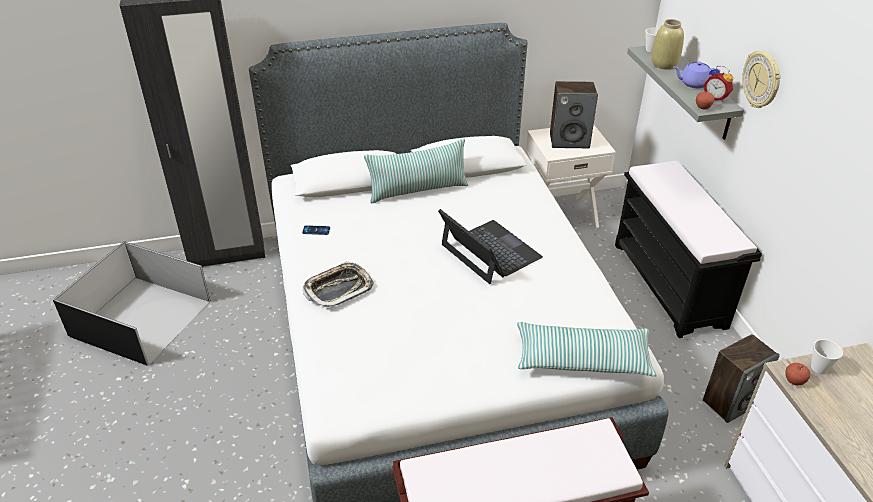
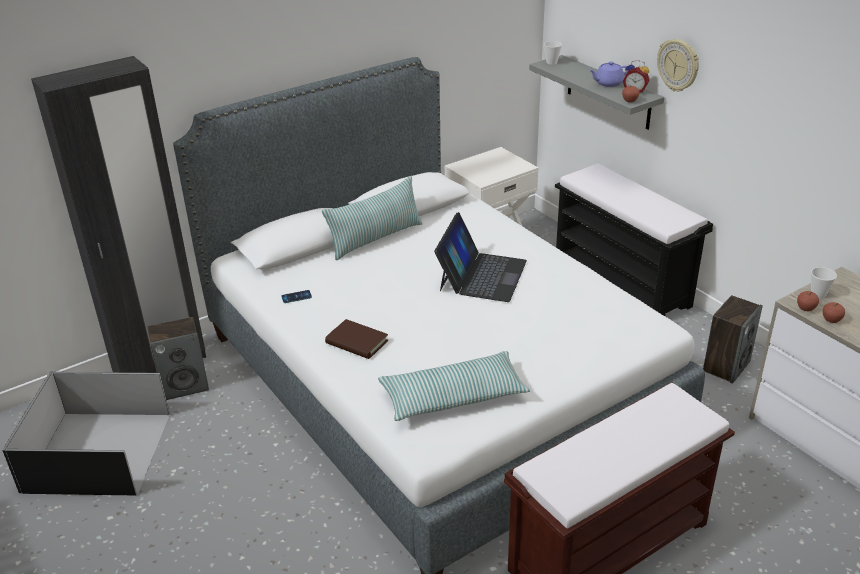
camera: 20 degrees left, 5 degrees down
(338, 289) = (356, 342): tray -> brown book
(489, 251) = (482, 275): laptop -> laptop turned 75 degrees clockwise
(569, 141) = (490, 166): speaker -> speaker (185, 385)
(583, 359) = (622, 341): pillow -> pillow (453, 397)
(663, 64) = (571, 72): beige vase -> none
(815, 403) = (831, 320): none -> apple

